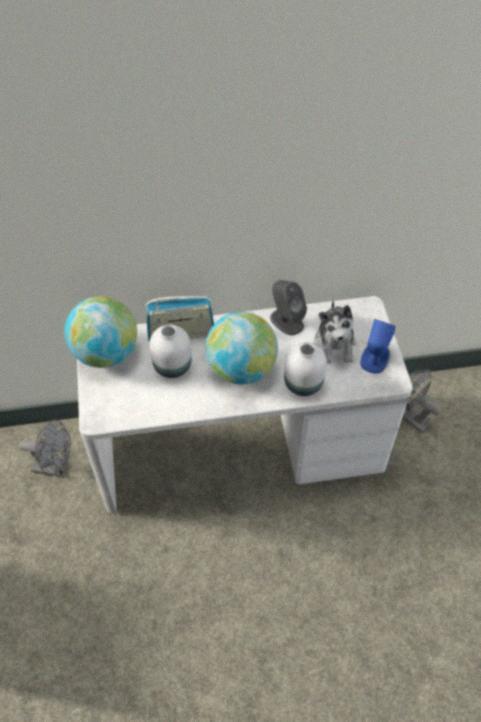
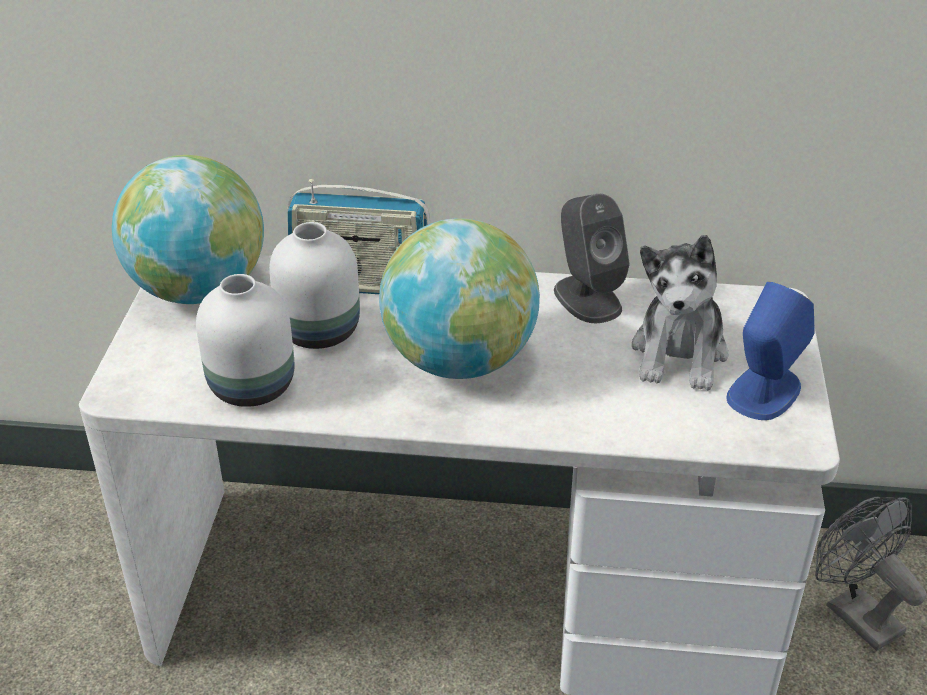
camera: 15 degrees right, 15 degrees down
(55, 467) = (82, 553): grey fan -> none
(304, 384) = (586, 409): white vase -> white vase (253, 387)

